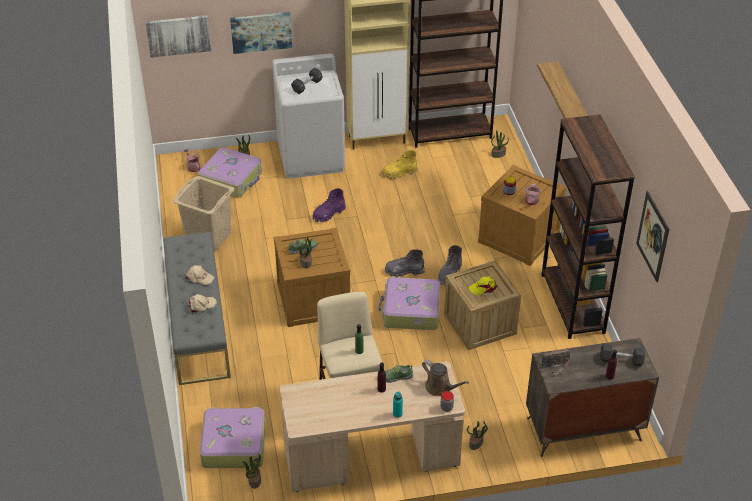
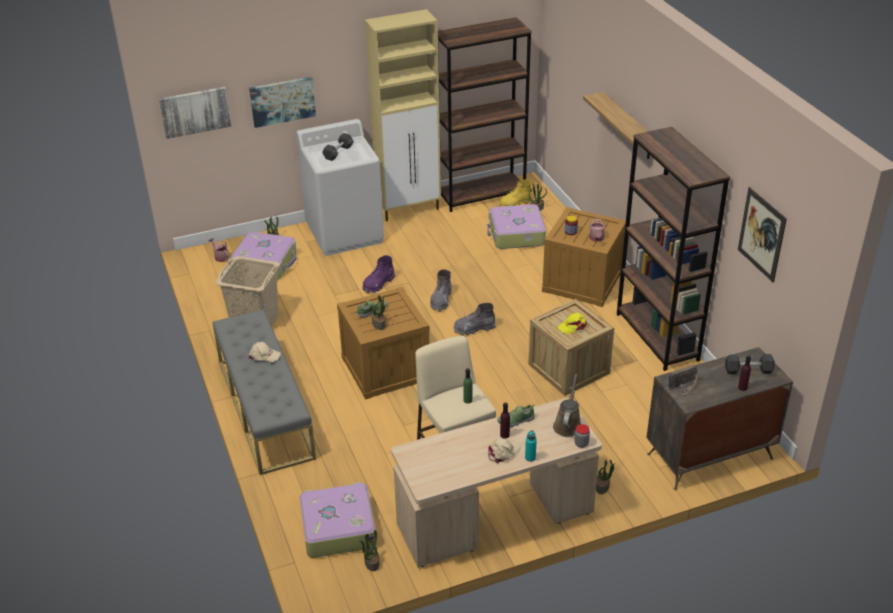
camera: 10 degrees left, 5 degrees down
(201, 305) = (273, 383): beige cap -> beige cap (503, 452)
(399, 173) = (441, 237): yellow boot -> yellow boot (515, 204)
(411, 311) = (492, 366): suitcase -> suitcase (516, 234)
(440, 388) = (567, 425): brown watering can -> brown watering can turned 105 degrees counterclockwise
(449, 274) = (522, 325): grey boot -> grey boot (441, 300)

